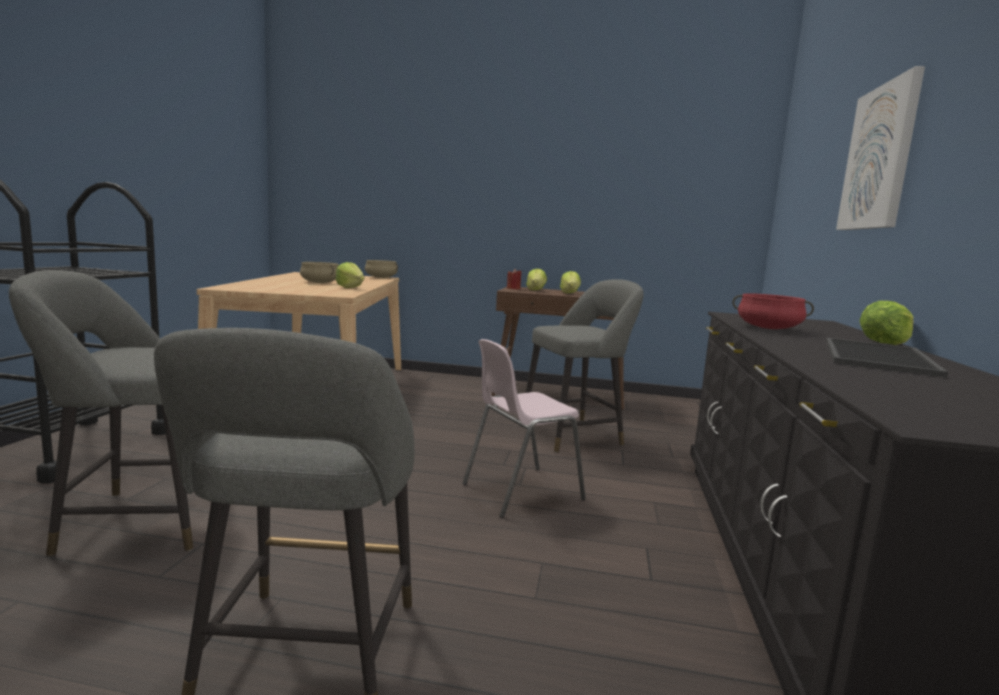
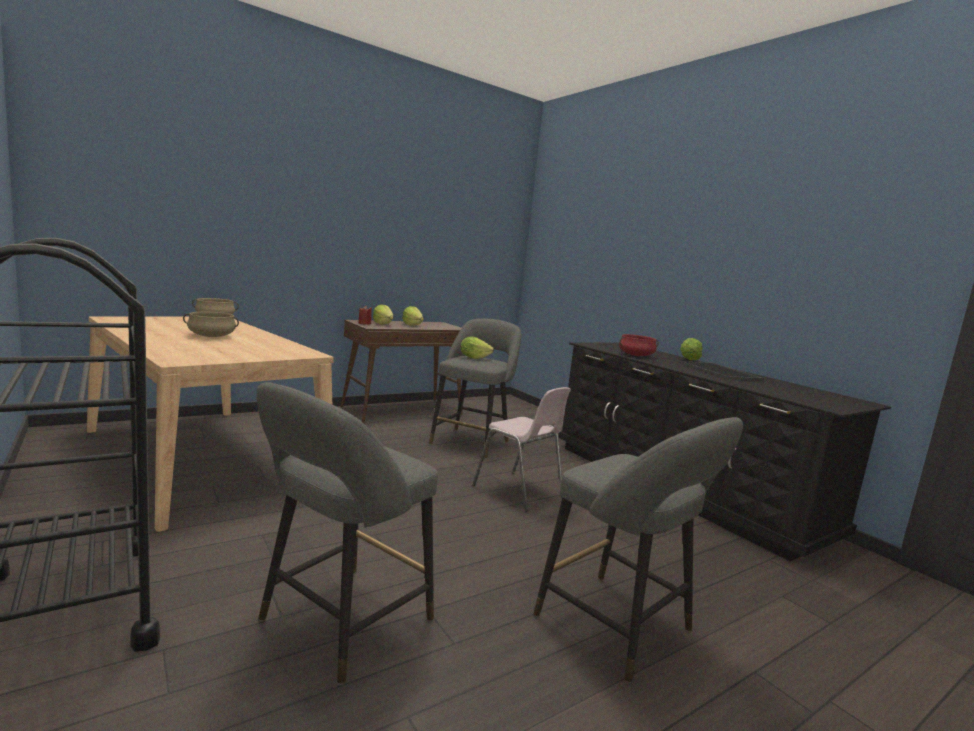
camera: 45 degrees left, 0 degrees up
(350, 288) = (269, 341): lettuce -> lettuce (474, 358)
(520, 491) = (518, 491): pink chair -> pink chair turned 60 degrees counterclockwise
(879, 158) = (651, 251): picture -> none

